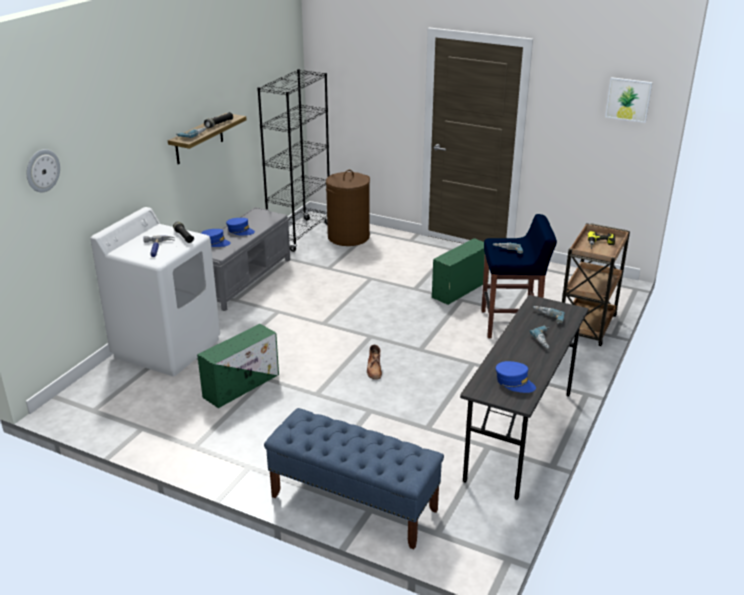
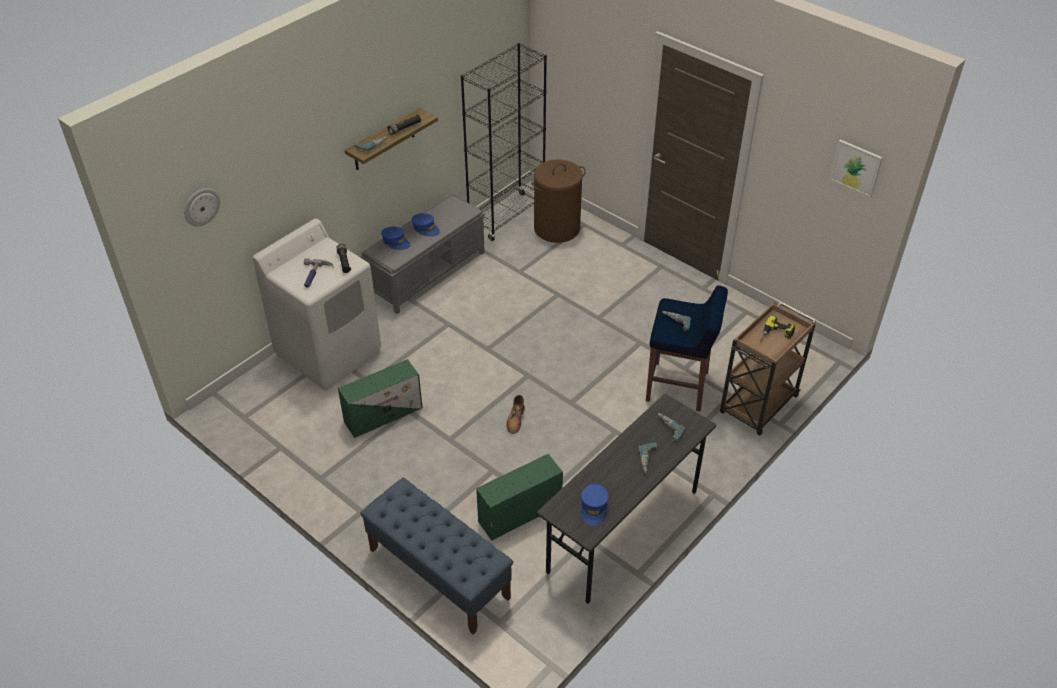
camera: 15 degrees right, 15 degrees up
(459, 289) = (645, 328): green storage box -> green storage box (519, 514)
(514, 382) = (594, 508): blue cap -> blue cap turned 45 degrees clockwise

